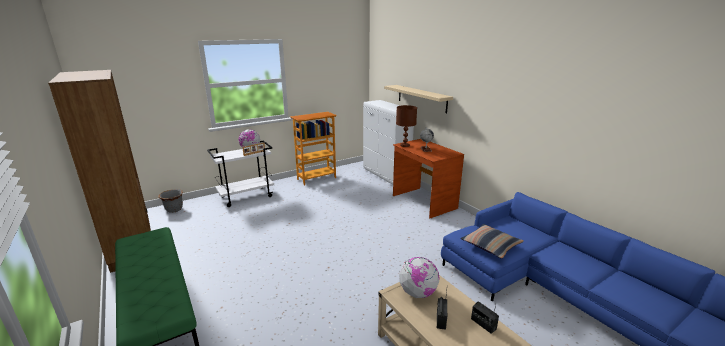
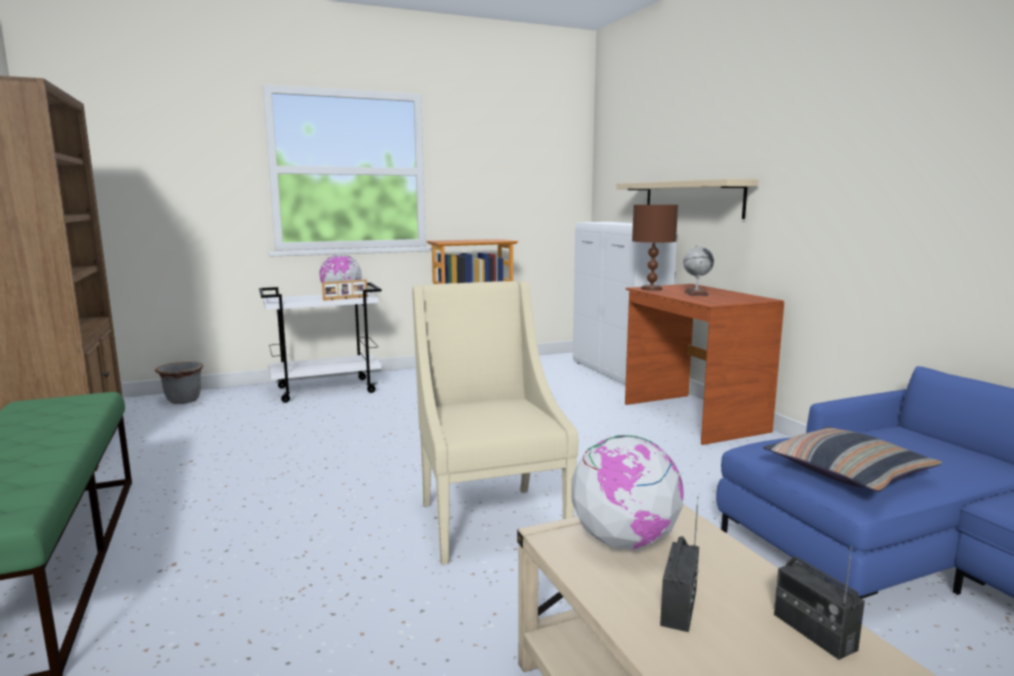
camera: 10 degrees right, 10 degrees down
(349, 269) = (489, 520): none -> beige armchair

